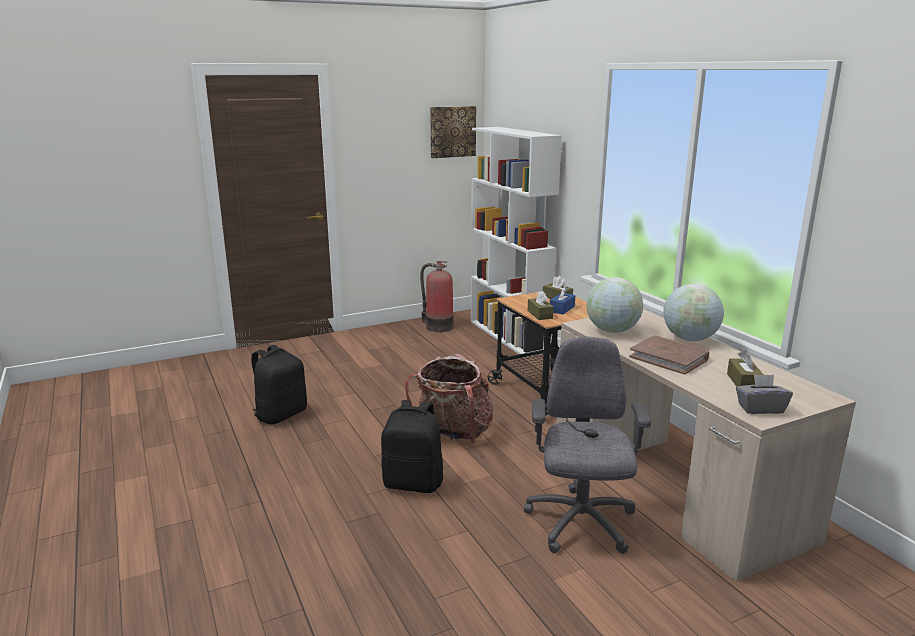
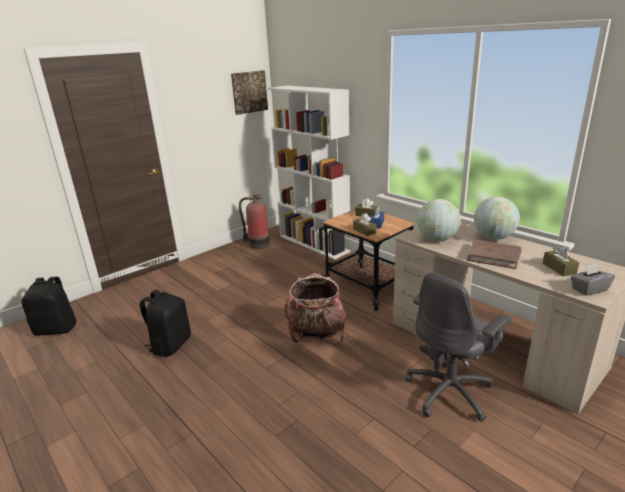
camera: 15 degrees left, 5 degrees up
(413, 483) = (310, 385): black backpack -> black backpack (57, 329)
(580, 524) = (450, 392): grey office chair -> grey office chair turned 120 degrees counterclockwise

